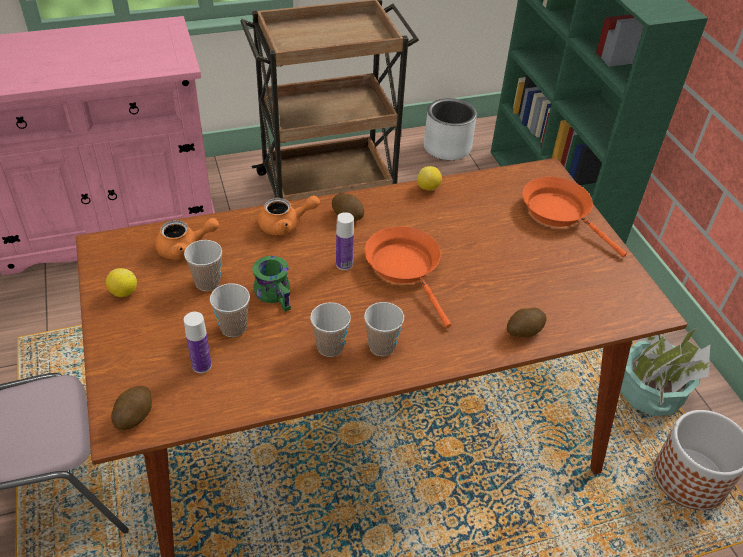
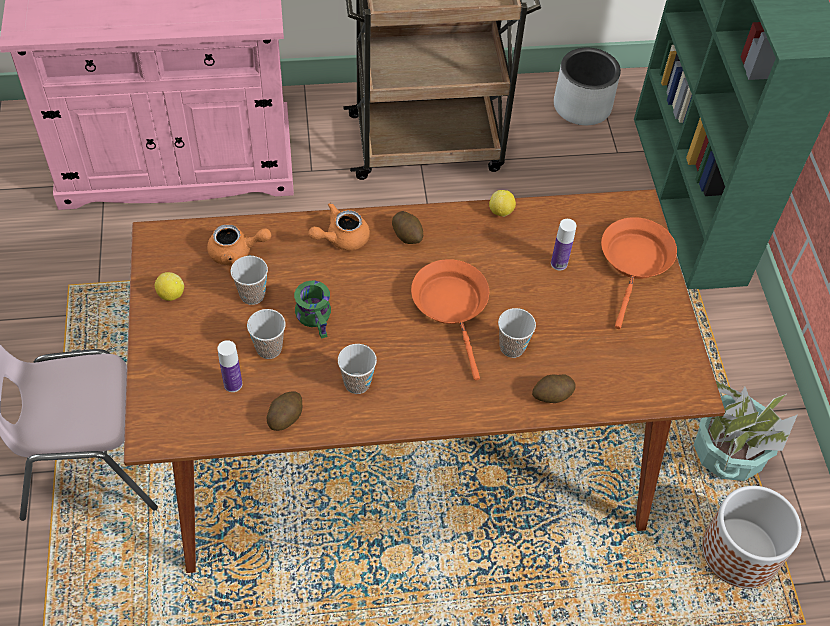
camera: 10 degrees right, 10 degrees up
(134, 415) = (165, 425): potato -> potato (285, 417)
(285, 225) = (341, 238): orange teapot -> orange teapot turned 150 degrees clockwise
(344, 264) = (391, 293): bottle -> bottle (559, 263)
(381, 346) = (407, 390): cup -> cup (512, 347)
(560, 213) = (635, 262): orange frying pan -> orange frying pan turned 45 degrees clockwise

